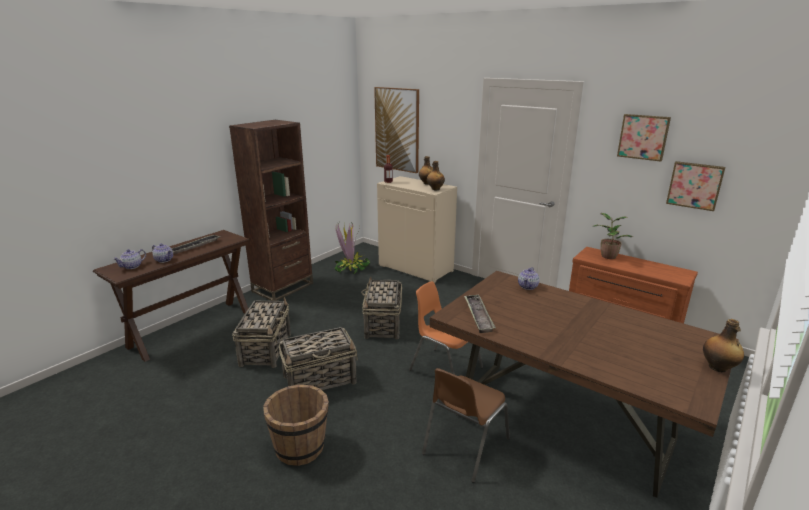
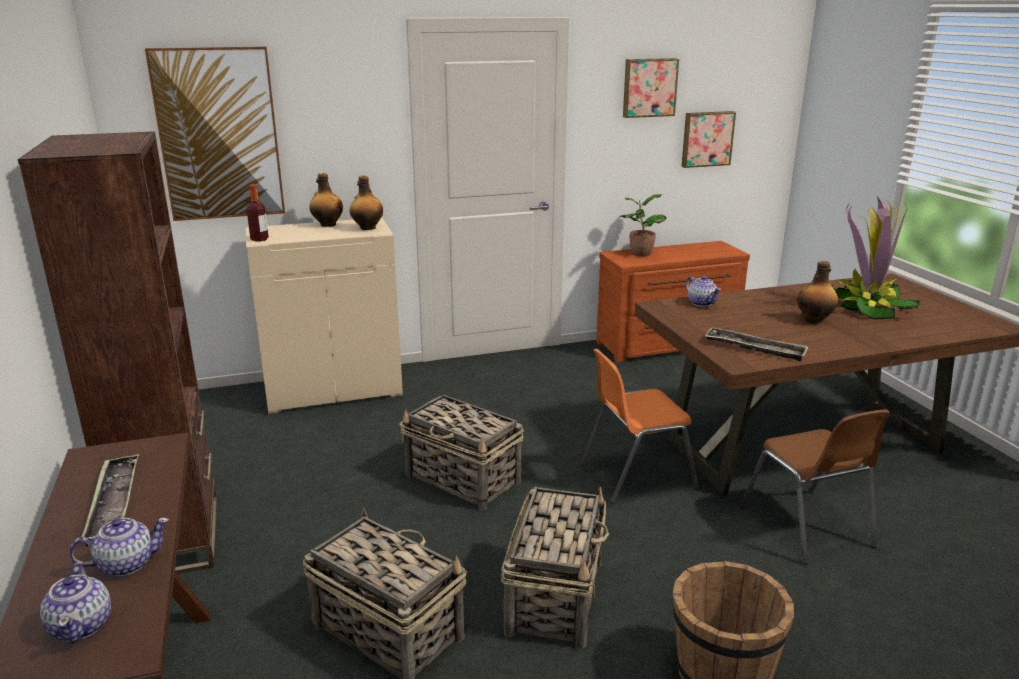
camera: 55 degrees left, 0 degrees up
(351, 268) = (230, 441): potted plant -> potted plant (865, 307)
(718, 368) = (940, 297): bottle -> bottle (814, 320)

